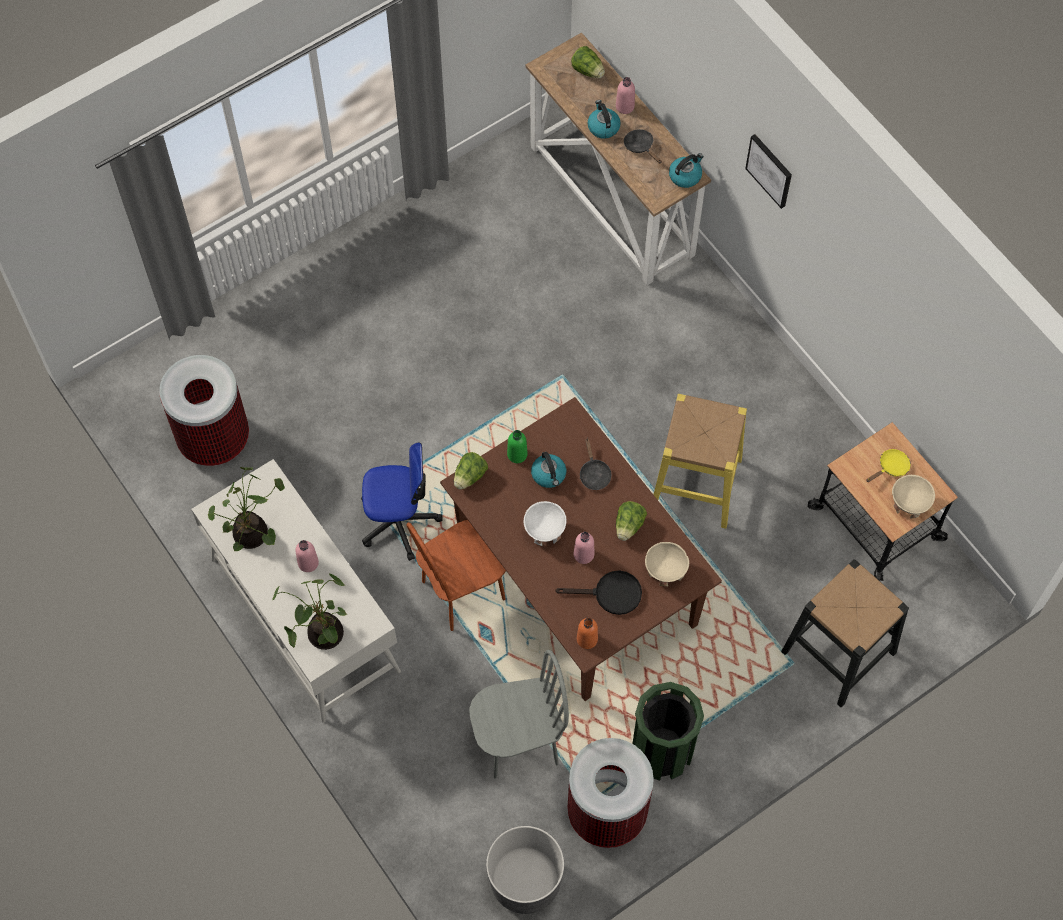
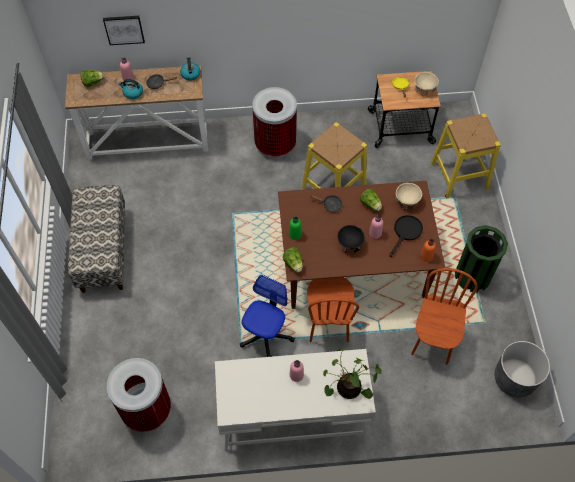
camera: 60 degrees left, 5 degrees down
(253, 535) = (259, 397): potted plant -> none
(403, 254) = (103, 250): none -> bench
(519, 742) = (433, 341): grey chair -> brown chair
(544, 530) = (349, 244): white bowl -> black bowl
(549, 475) = (317, 226): kettle -> none
(606, 812) = (493, 319): trash can -> trash can (275, 144)
(770, 170) = (239, 17): picture -> picture (124, 29)
(838, 652) = (459, 175): black stool -> yellow stool

